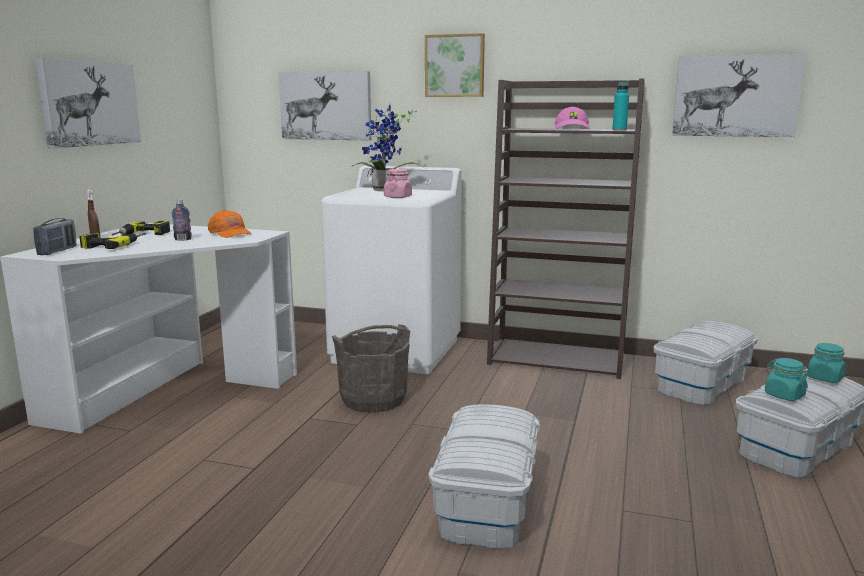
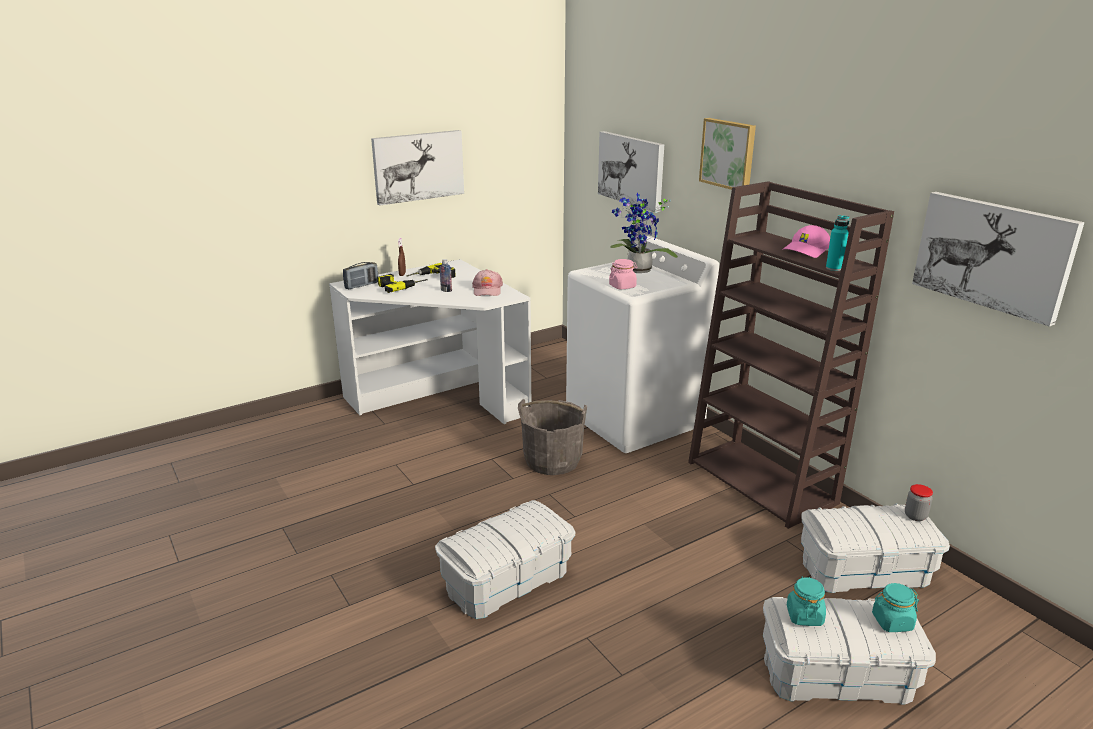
camera: 40 degrees right, 10 degrees up
(230, 233) = (487, 290): orange cap -> pink cap
(720, 324) = (915, 516): none -> jar

